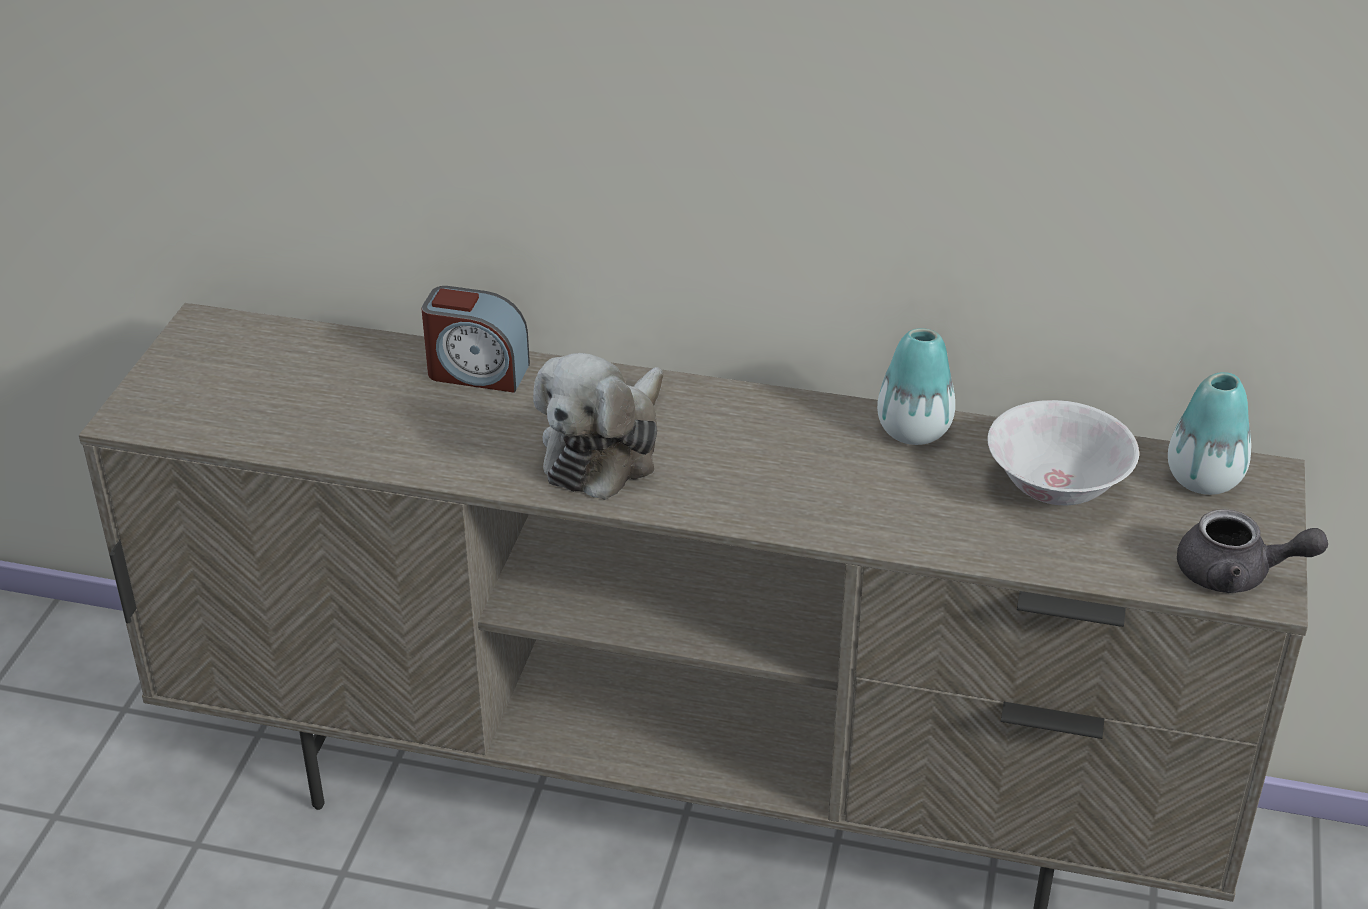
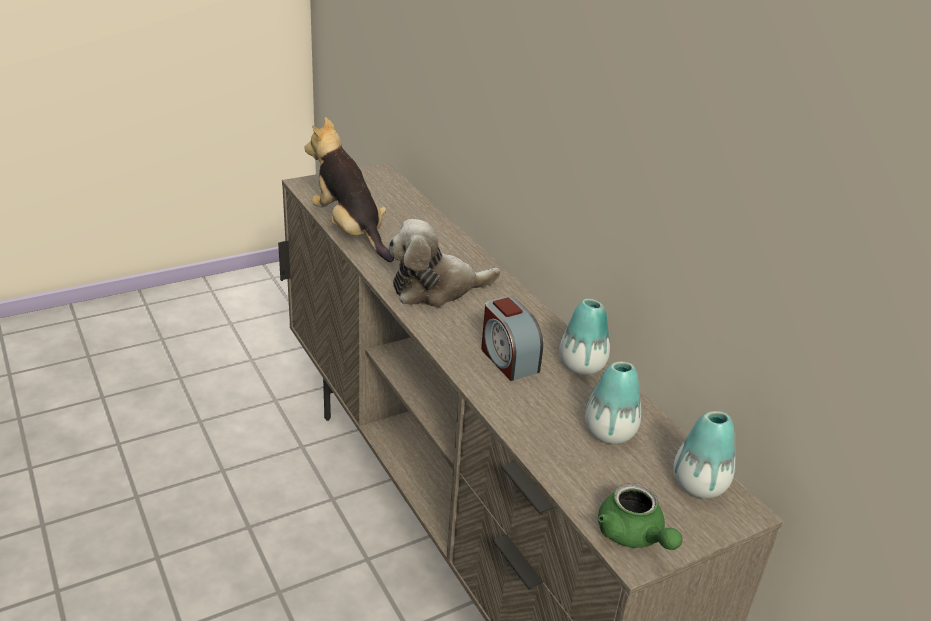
camera: 45 degrees right, 5 degrees down
(347, 447) = (350, 232): none -> plush toy
(477, 372) = (441, 236): alarm clock -> alarm clock (508, 359)
(1057, 487) = (609, 433): white bowl -> vase
(1236, 575) = (633, 536): grey teapot -> green teapot

